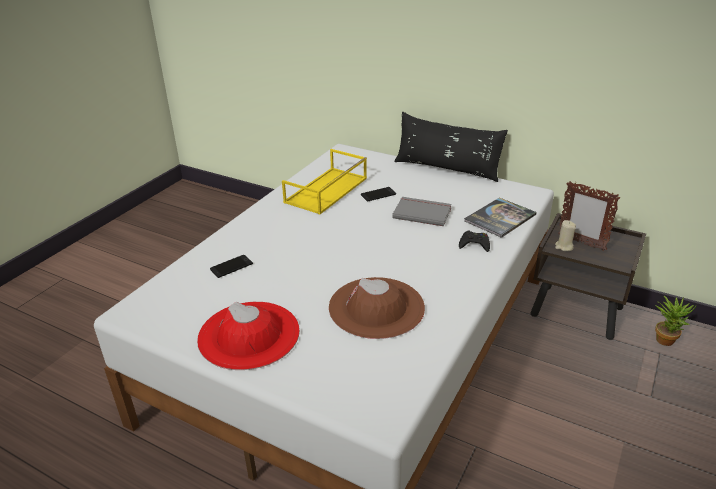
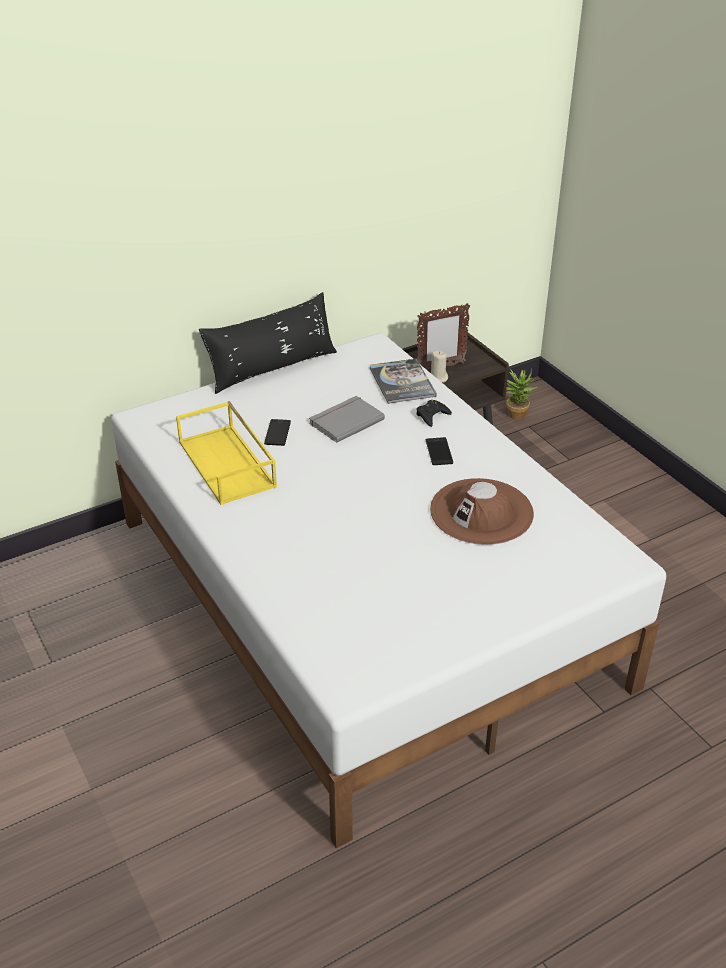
camera: 60 degrees left, 5 degrees up
(231, 266) = (324, 585): phone -> phone (439, 452)
(249, 335) = (460, 607): red hat -> none

